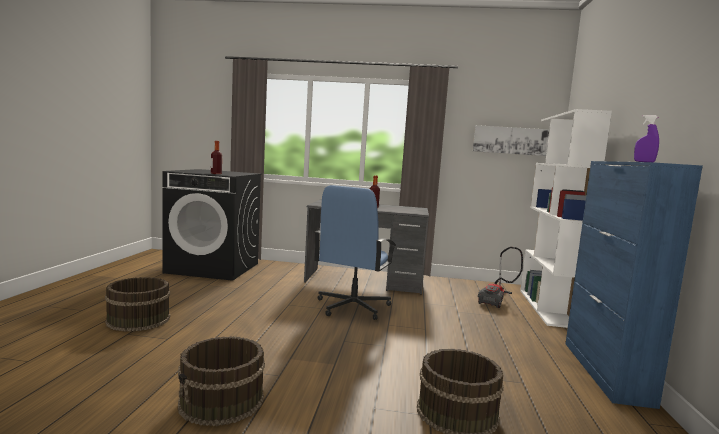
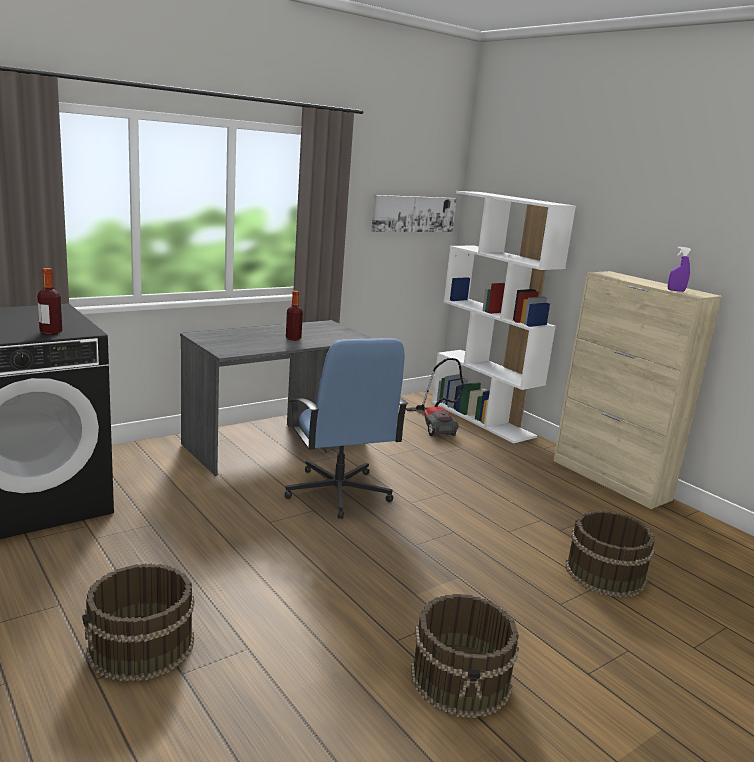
camera: 45 degrees left, 10 degrees up
(605, 372) = (610, 480): blue cabinet -> beige cabinet

